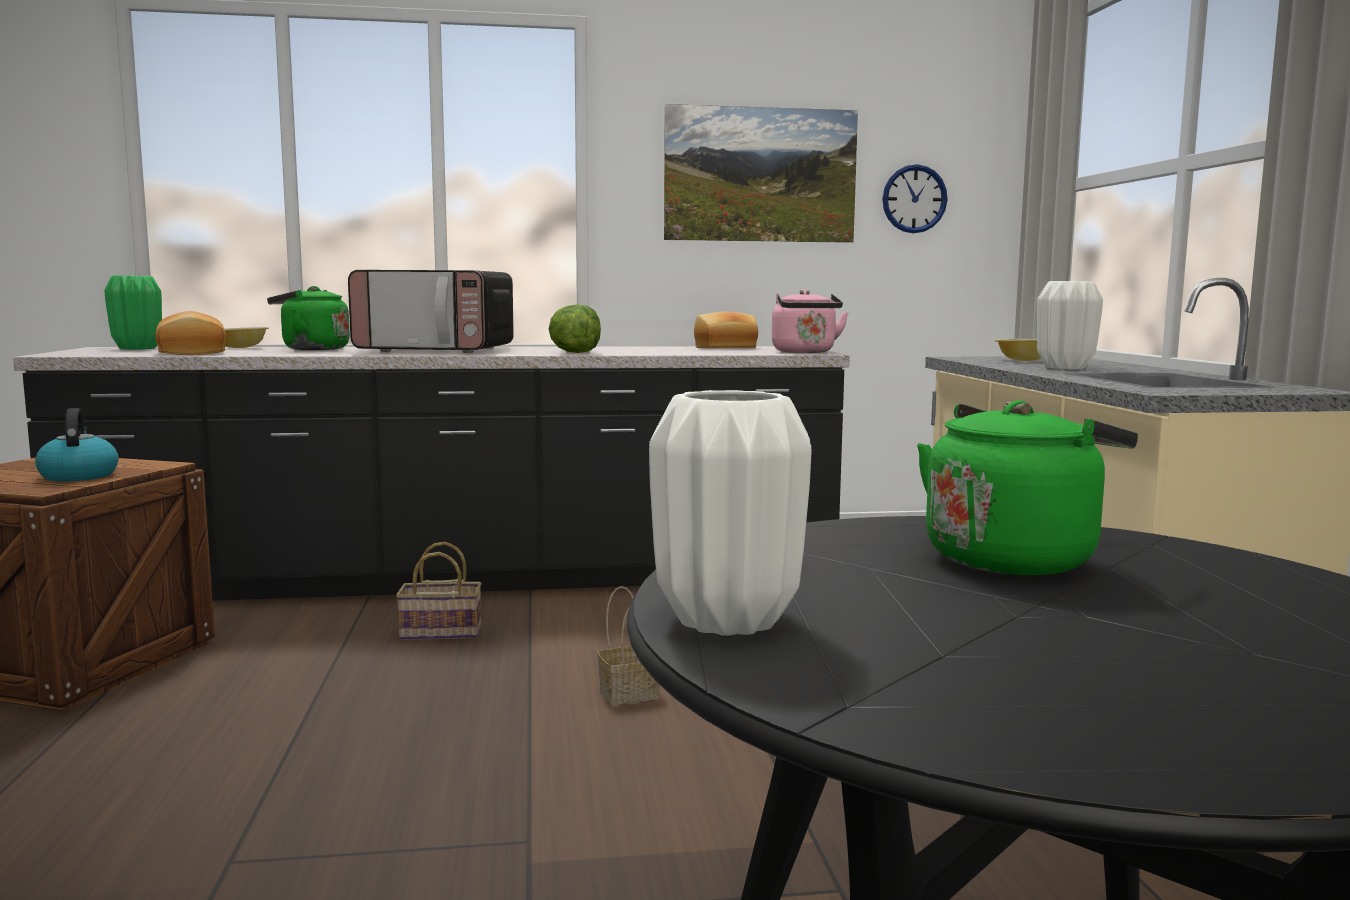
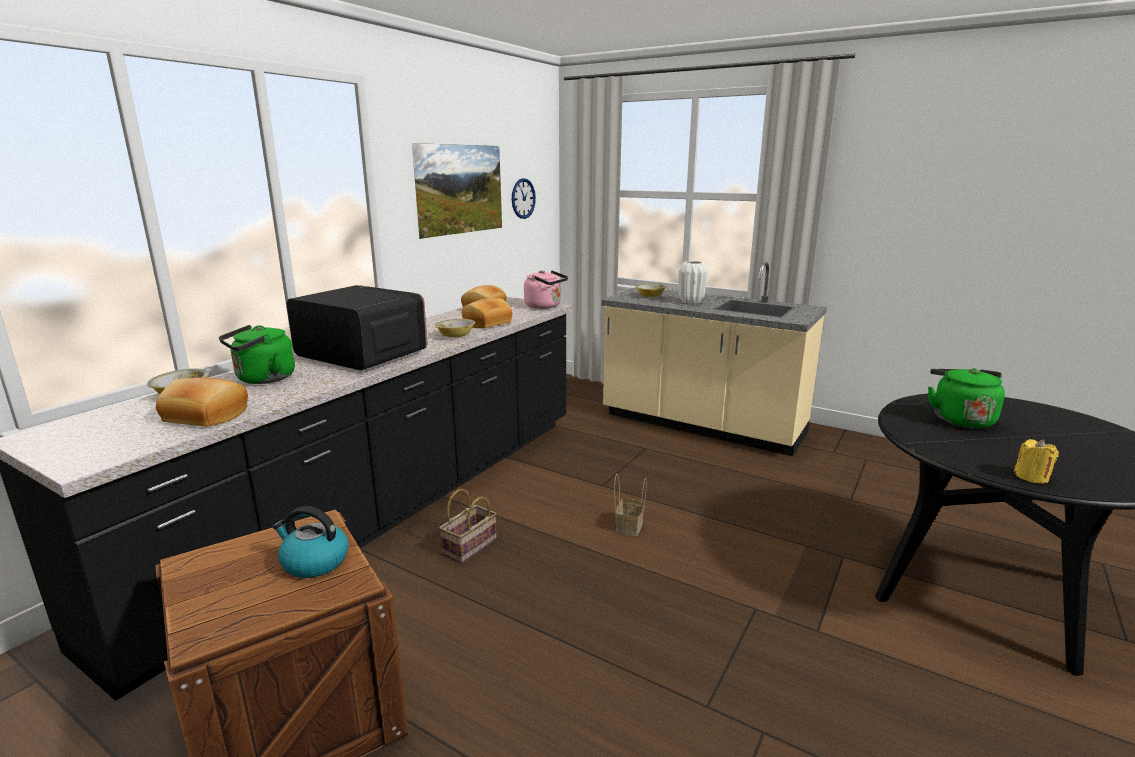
camera: 50 degrees left, 10 degrees up
(137, 348) = (88, 426): green vase -> none
(437, 350) = (361, 355): microwave -> microwave turned 105 degrees counterclockwise
(575, 352) = (455, 336): lettuce -> bowl
(658, 352) = (486, 323): none -> bread
(727, 620) = (1031, 477): white vase -> yellow candle

